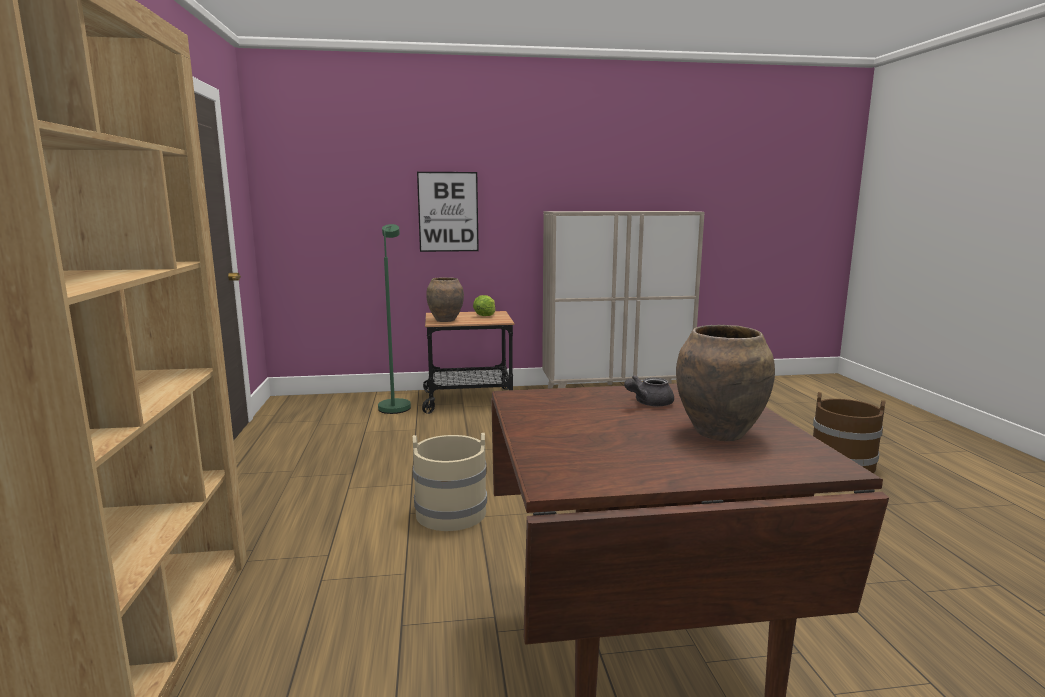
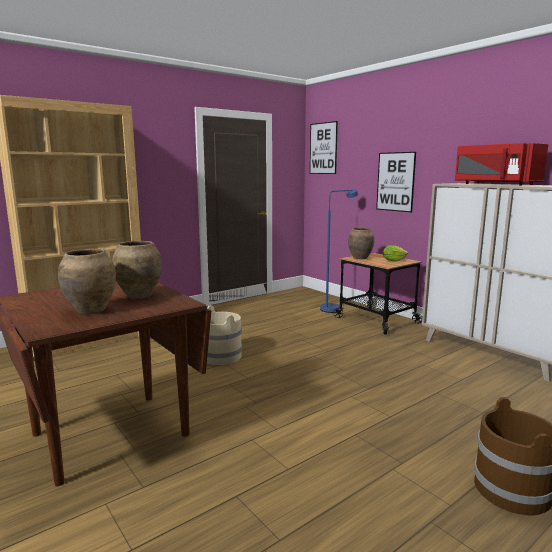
camera: 60 degrees right, 0 degrees up
(296, 160) = (323, 148): none -> picture
(395, 405) = (335, 308): green floor lamp -> blue floor lamp
(603, 211) = (494, 184): none -> red microwave
(648, 403) = (139, 296): grey teapot -> brown vase

